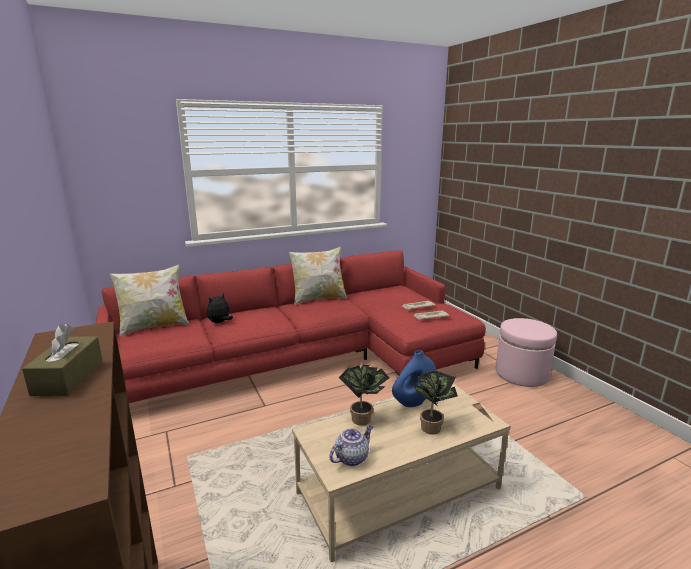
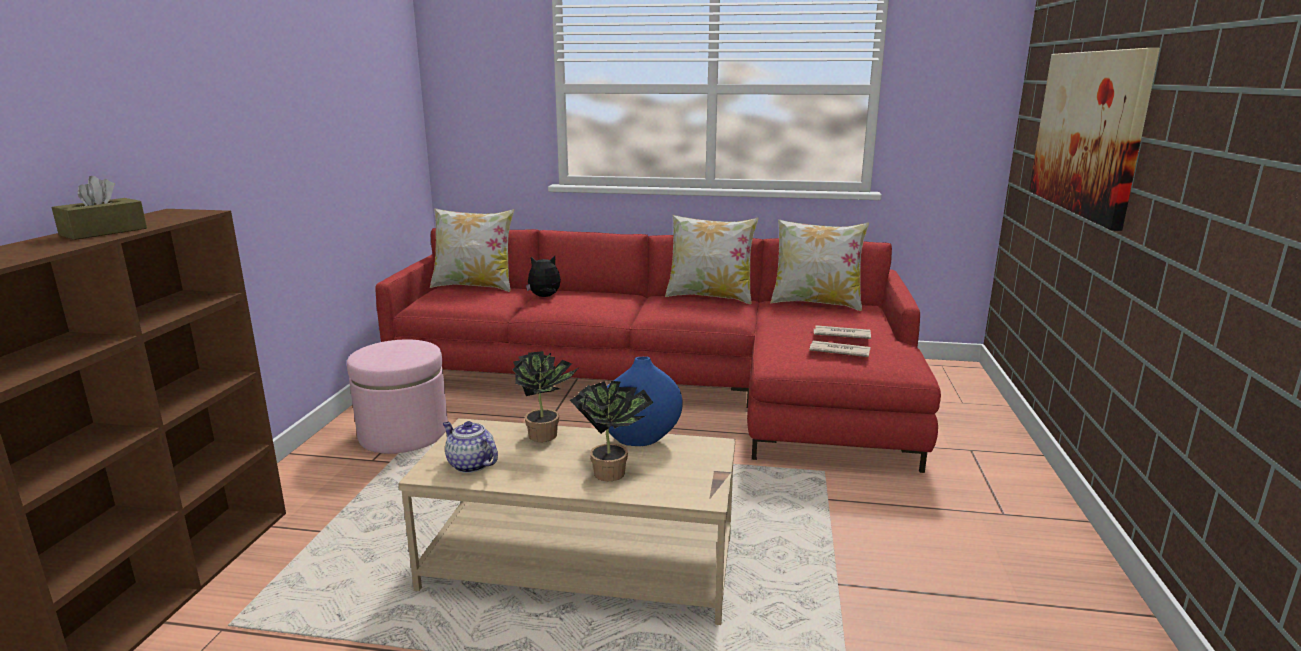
camera: 35 degrees right, 0 degrees up
(352, 457) = (470, 464): teapot -> teapot turned 135 degrees counterclockwise
(375, 290) = (816, 303): none -> pillow
(510, 188) = (1087, 132): none -> picture
(521, 374) = (1003, 507): pink ottoman -> pink ottoman (403, 434)

